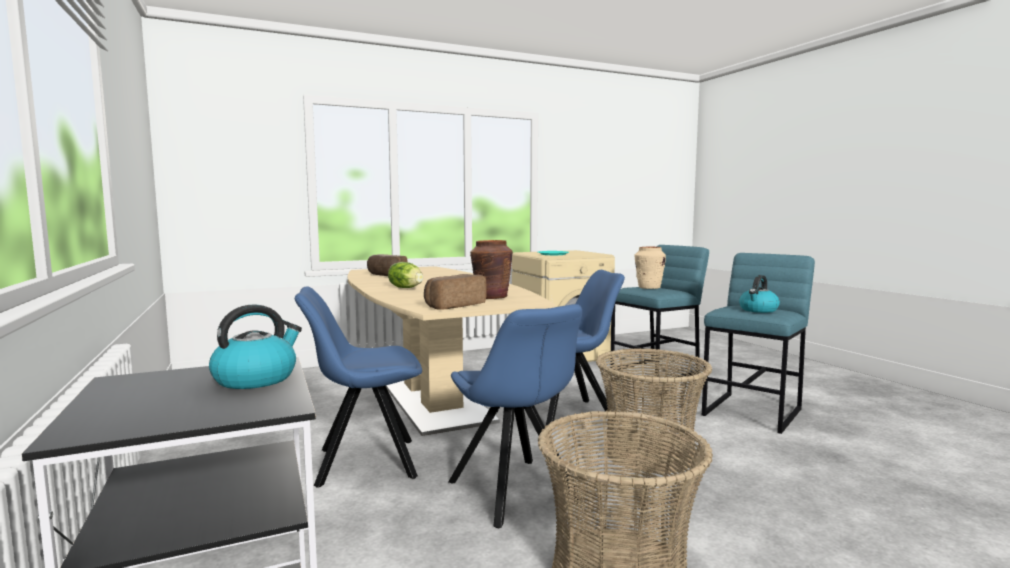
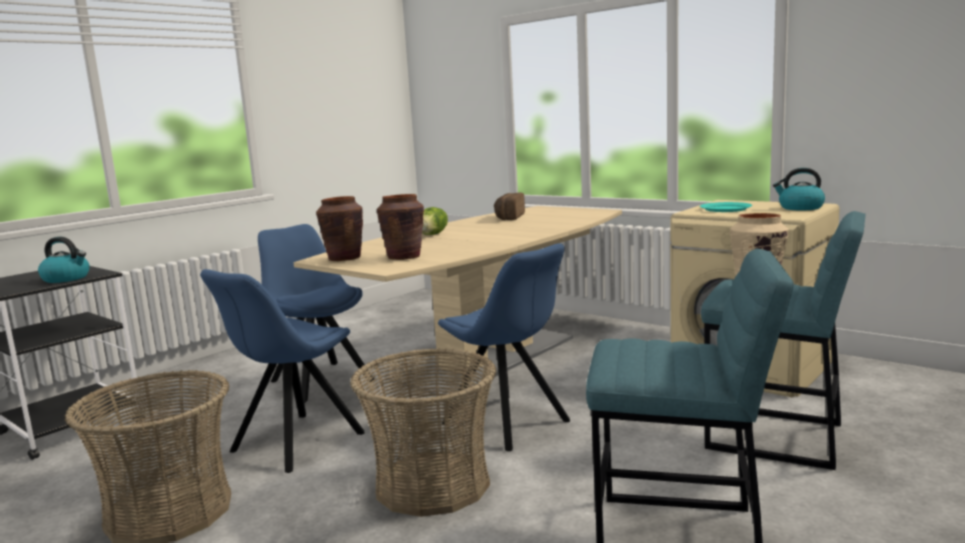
camera: 65 degrees right, 5 degrees up
(453, 305) = (344, 258): bread -> brown vase
(758, 310) = (637, 356): kettle -> kettle (800, 208)

